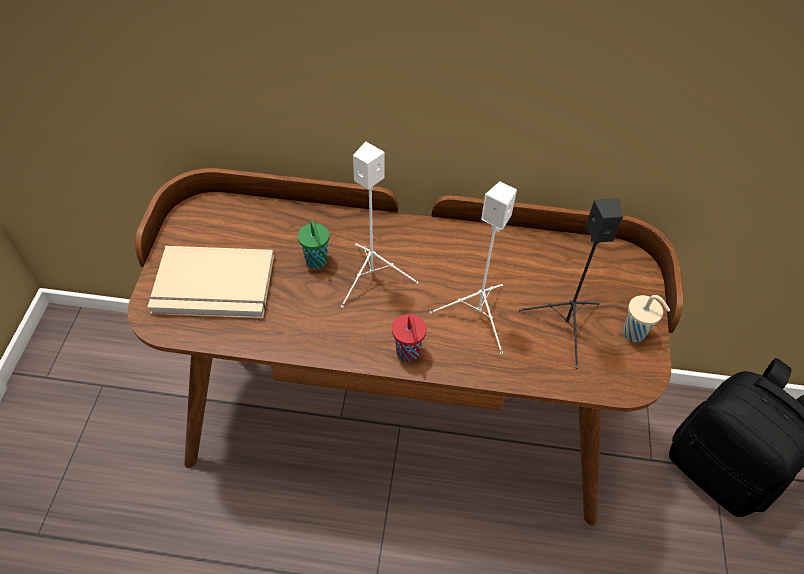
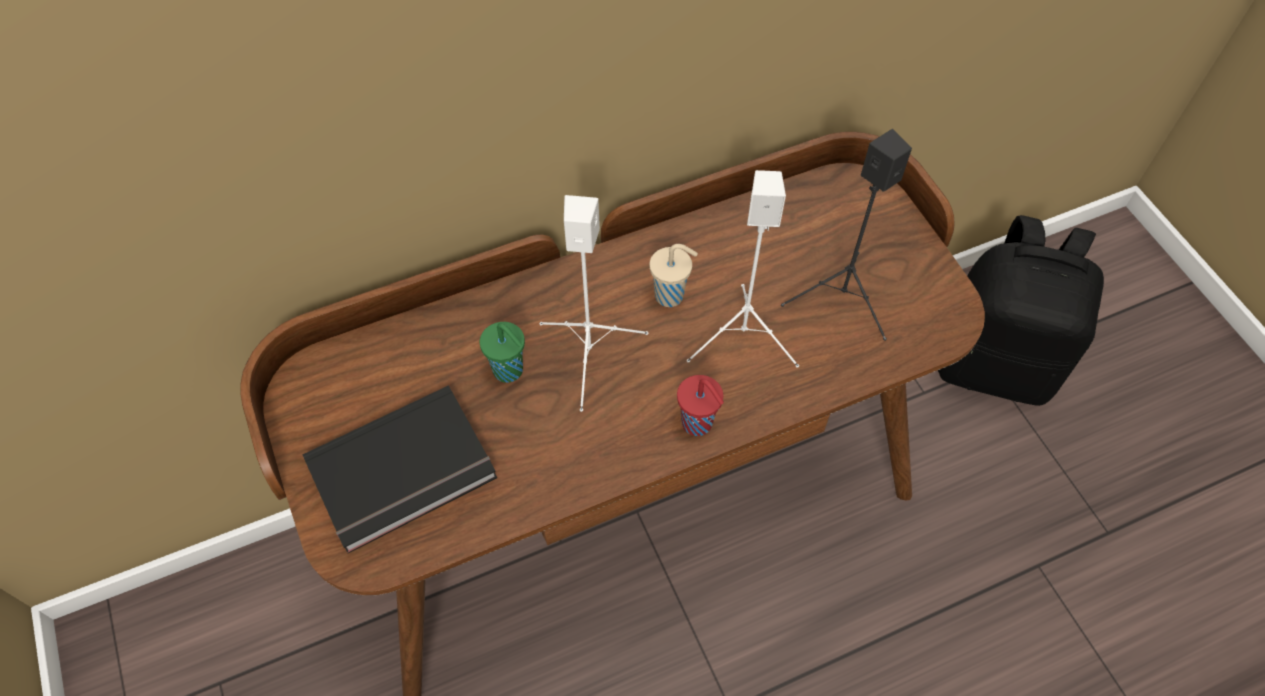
camera: 30 degrees left, 5 degrees up
(214, 287) = (404, 473): beige book -> black book
(635, 334) = (916, 267): beige cup -> beige cup (671, 296)

